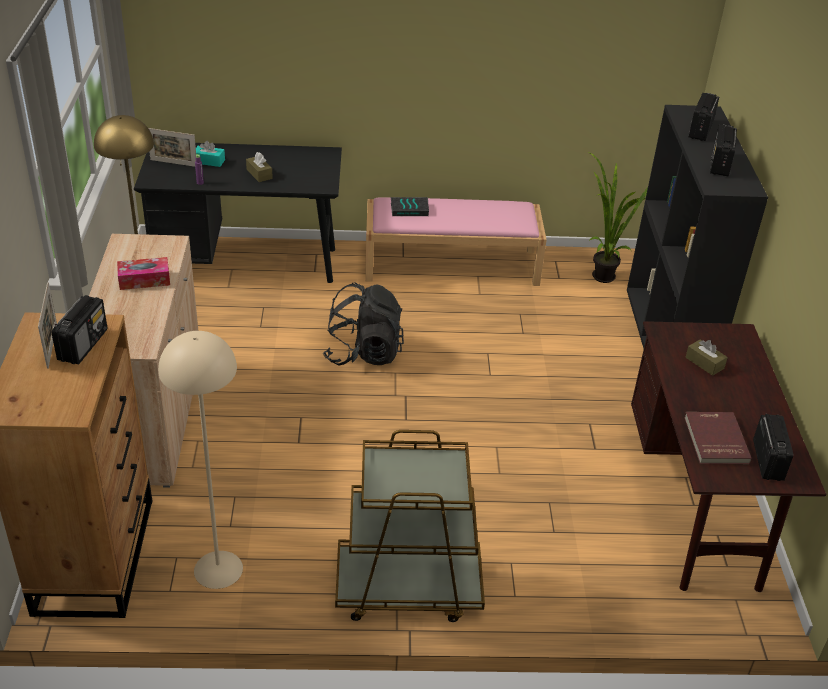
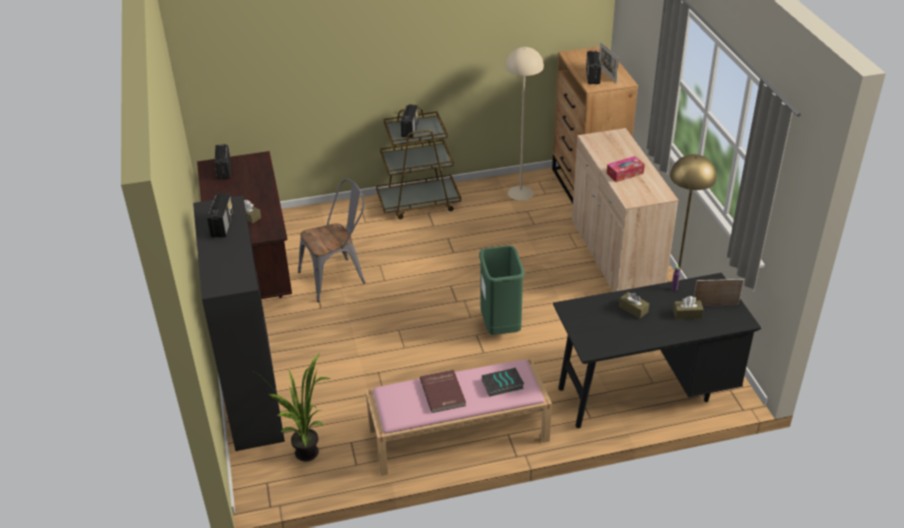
camera: 170 degrees right, 0 degrees up
(209, 161) = (687, 314): turquoise tissue box -> brown tissue box
(363, 353) = (500, 327): black backpack -> green trash can
(564, 466) = (337, 277): none -> grey chair
(700, 130) = (230, 261): radio -> radio (410, 129)
(715, 440) = (252, 175): red book -> red book (443, 392)

